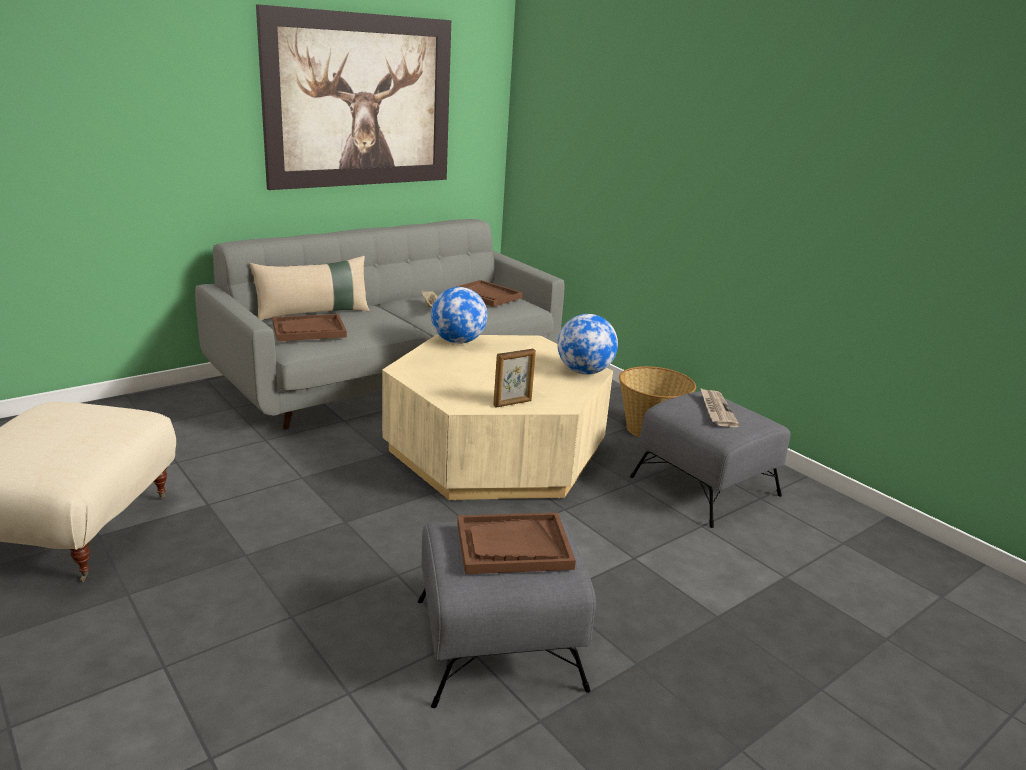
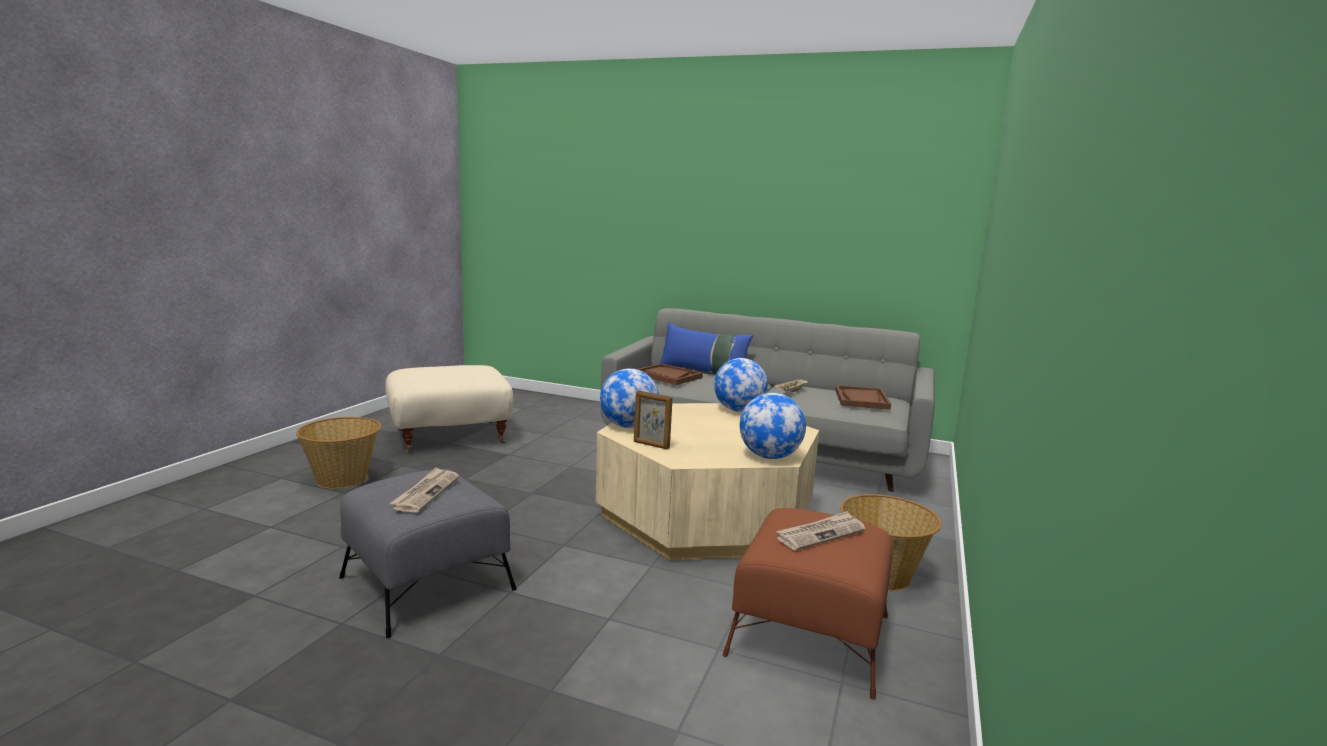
camera: 60 degrees right, 10 degrees down
(109, 659) = (343, 479): none -> basket
(313, 313) = (703, 372): beige pillow -> blue pillow
(360, 101) = (806, 211): picture -> none
(449, 396) = (628, 426): none -> globe
(513, 546) = (426, 492): brown tray -> newspaper
(705, 486) = (808, 635): grey ottoman -> brown ottoman

